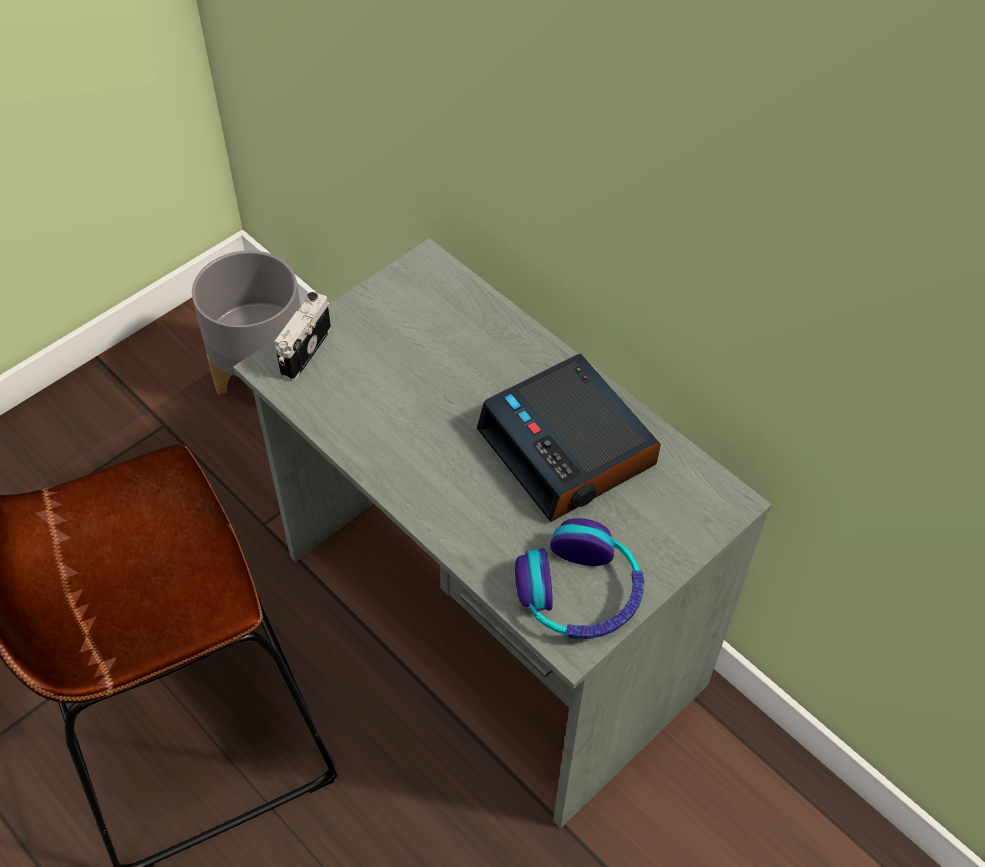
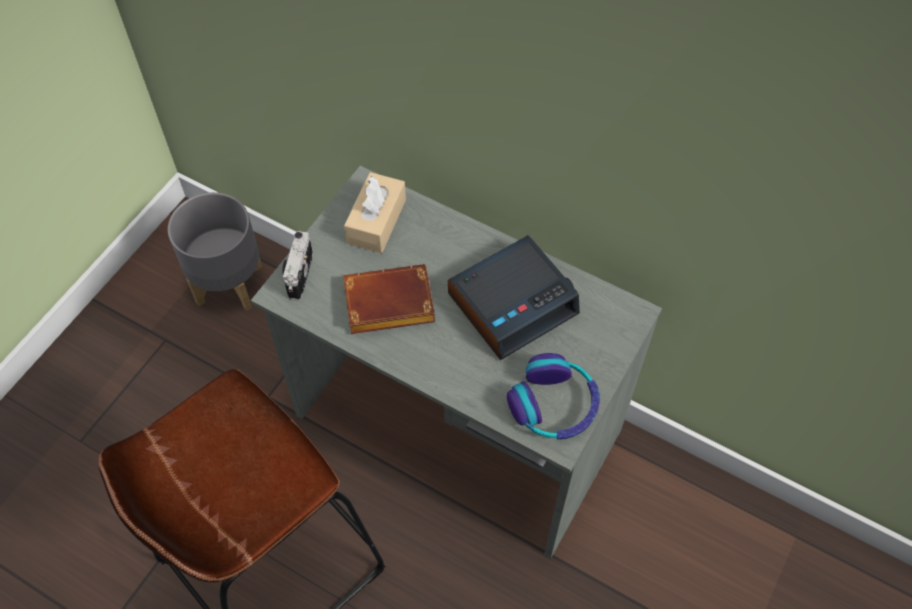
camera: 15 degrees left, 5 degrees up
(401, 414) = (387, 306): none -> brown book
(425, 309) = (376, 221): none -> beige tissue box
(568, 449) = (513, 302): alarm clock -> alarm clock turned 75 degrees counterclockwise

